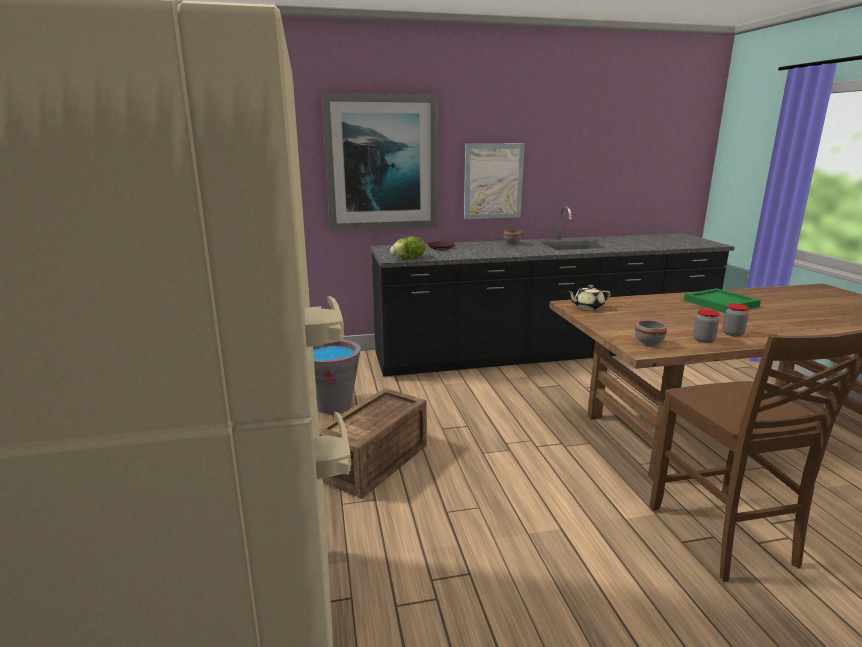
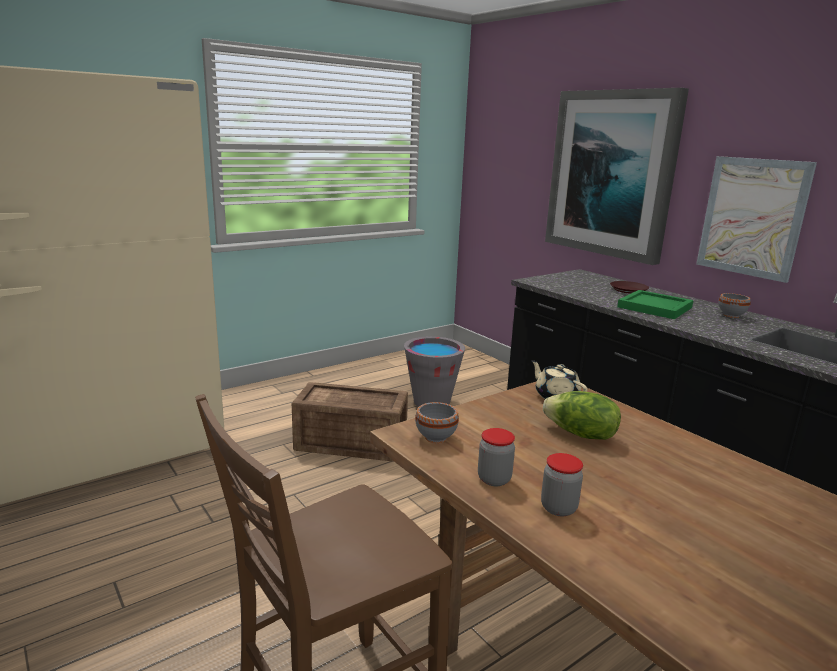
camera: 65 degrees right, 0 degrees up
(409, 258) = (548, 285): lettuce -> lettuce (580, 434)
(720, 303) = (759, 507): green tray -> green tray (656, 307)

